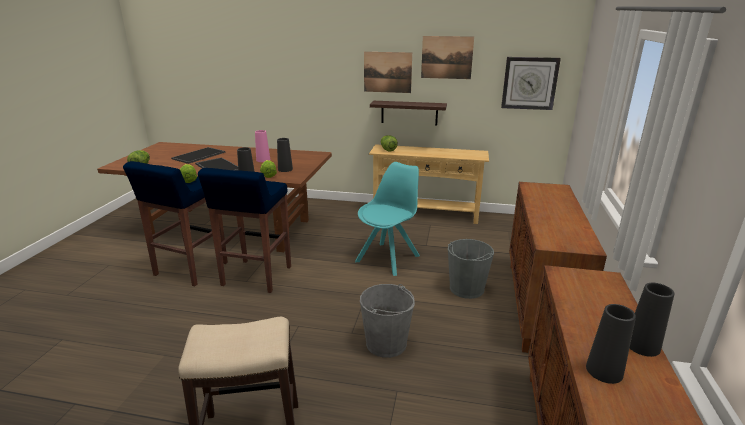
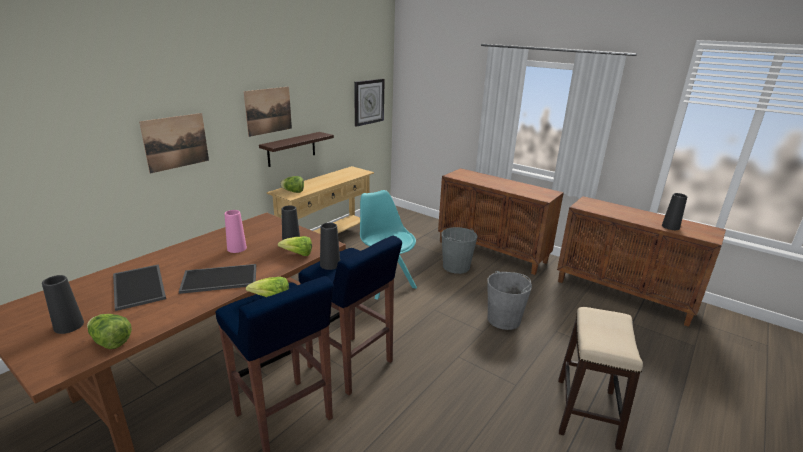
camera: 65 degrees left, 0 degrees up
(447, 57) = (315, 88): picture -> picture (176, 142)
(642, 345) = (650, 214): black vase -> black vase (69, 326)

